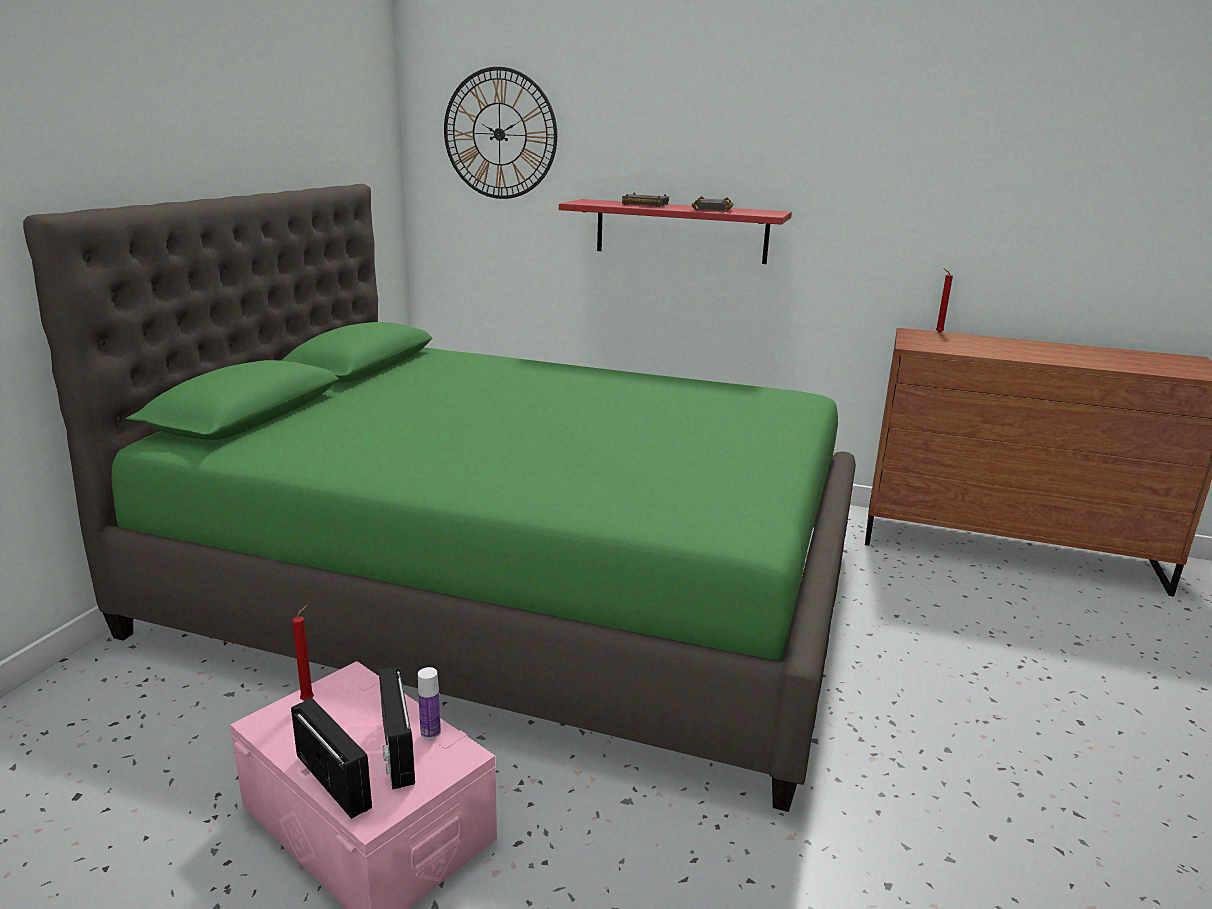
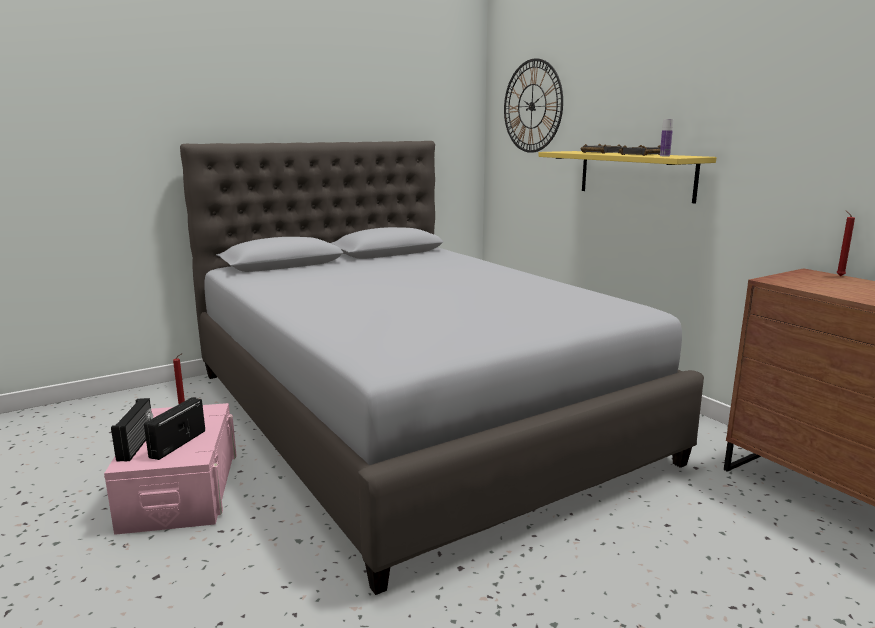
camera: 40 degrees right, 5 degrees down
(430, 732) = (201, 443): bottle -> bottle (664, 156)
(515, 588) = (411, 413): green bed -> grey bed
(681, 231) = (635, 175): red shelf -> yellow shelf

